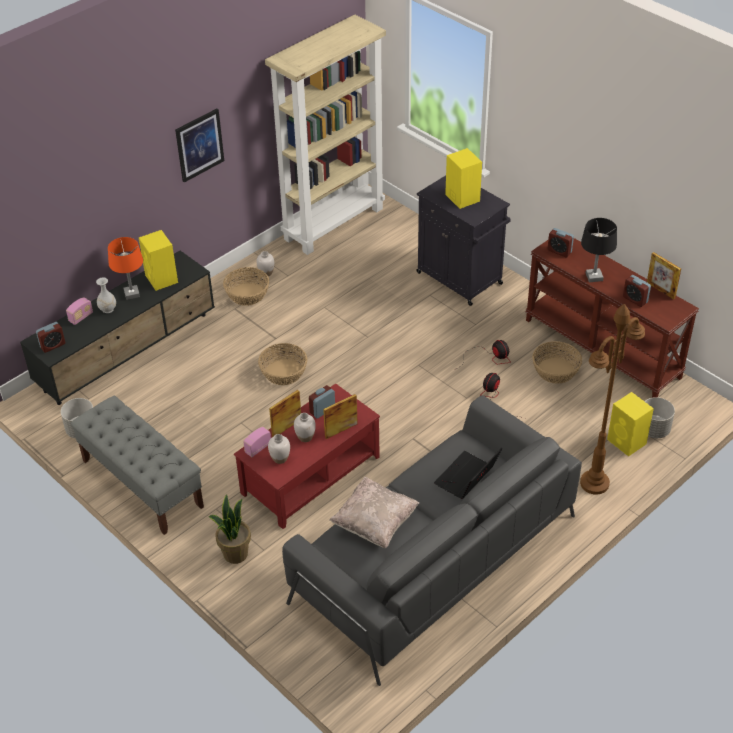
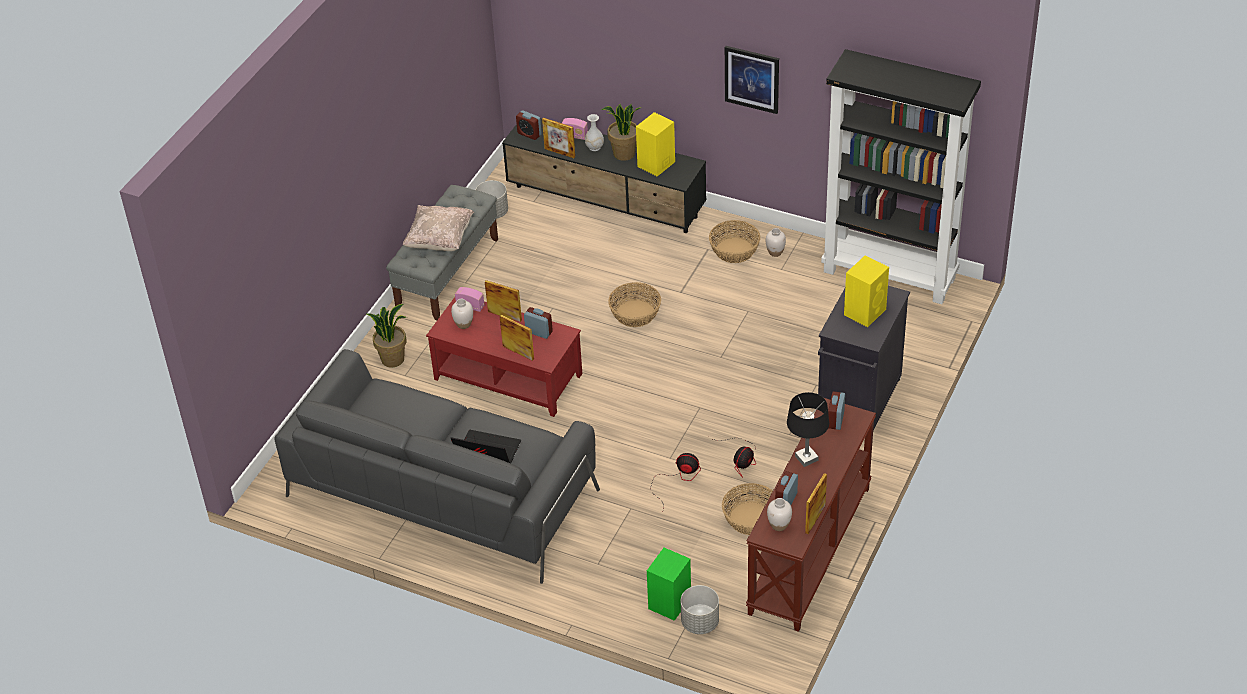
camera: 70 degrees right, 0 degrees up
(96, 332) = (559, 152): none -> picture frame
(132, 294) = (624, 154): orange table lamp -> potted plant
(305, 437) = (498, 332): white vase -> white vase (779, 525)
(334, 223) = (890, 274): beige bookcase -> black bookcase
(375, 523) = (405, 406): beige pillow -> beige pillow (439, 240)
(594, 483) = (594, 589): brown floor lamp -> none
(627, 442) = (669, 603): yellow speaker -> green speaker

